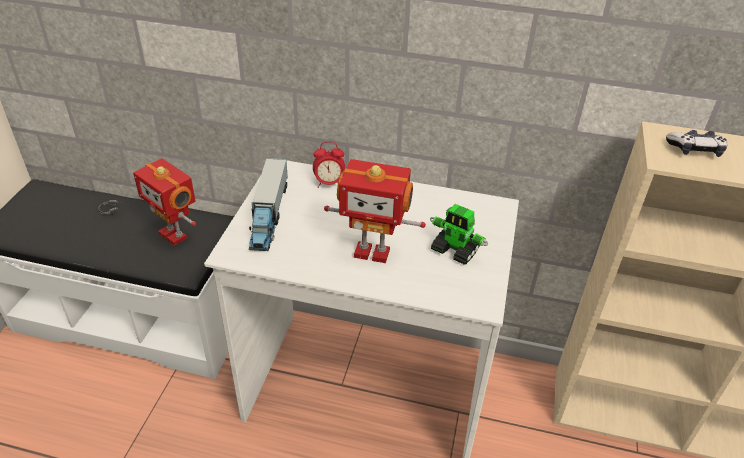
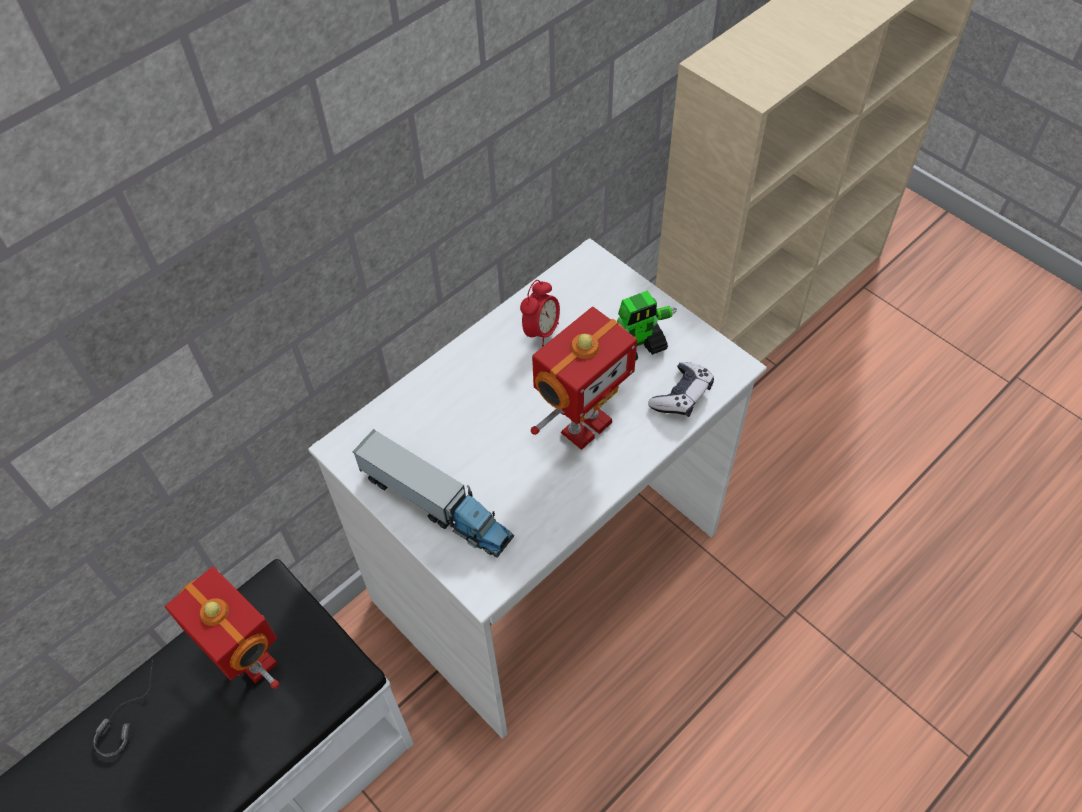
camera: 55 degrees left, 15 degrees up
(174, 234) = (250, 661): toy robot -> toy robot turned 120 degrees counterclockwise
(329, 183) = (420, 408): alarm clock -> alarm clock (541, 331)
(695, 150) = (757, 59): game controller -> game controller (681, 396)

